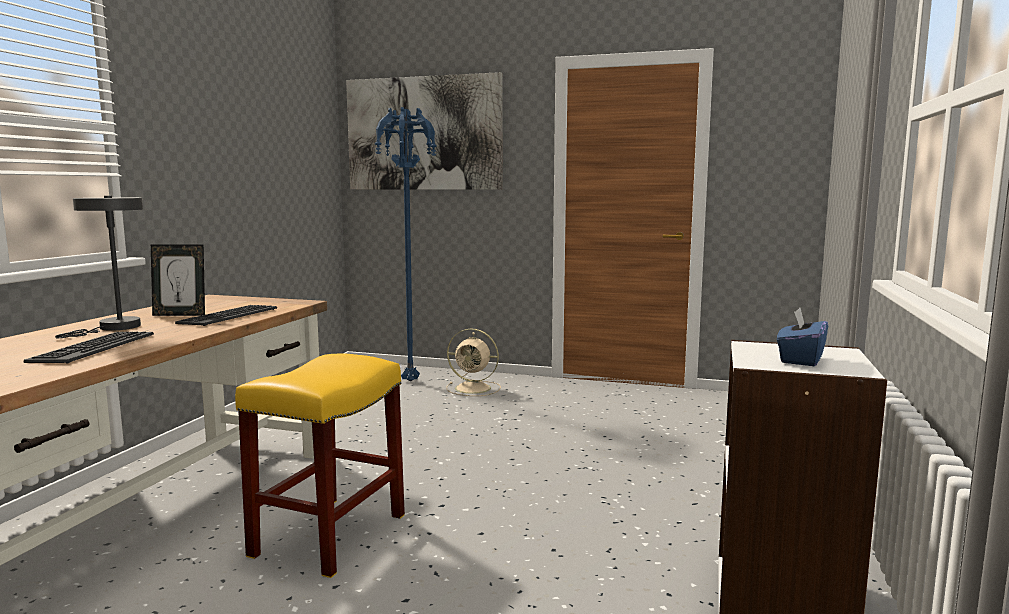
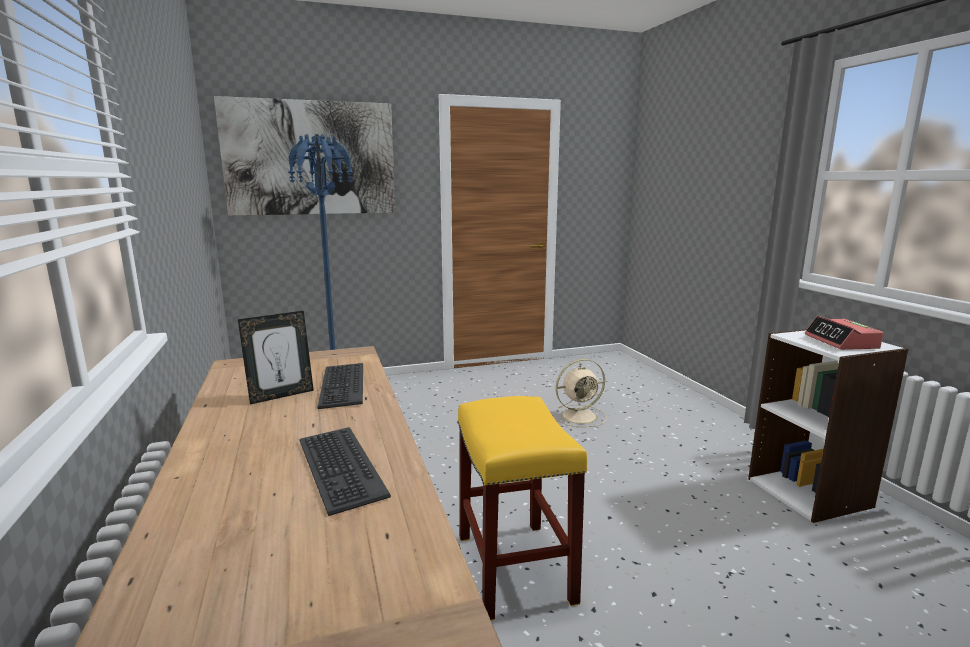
camera: 35 degrees left, 5 degrees up
(114, 328) = (264, 433): grey table lamp -> none
(474, 388) = (403, 394): beige fan -> beige fan (580, 416)
(800, 359) = (841, 342): blue tissue box -> alarm clock

